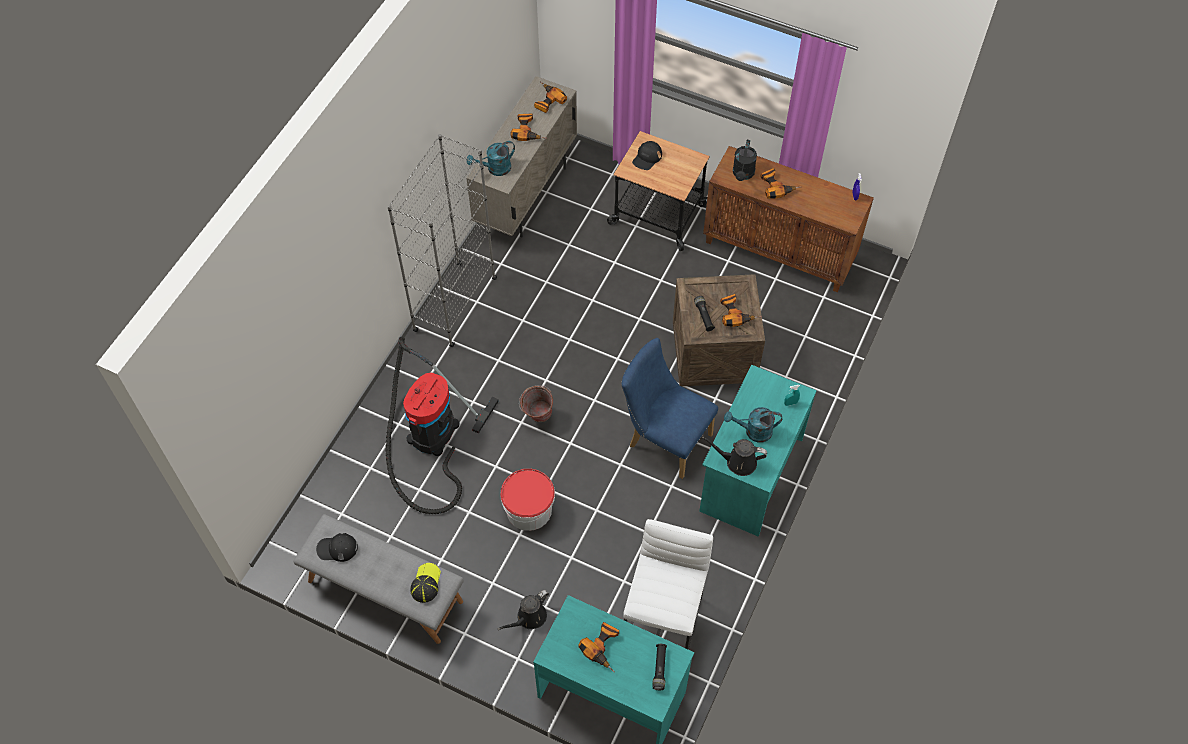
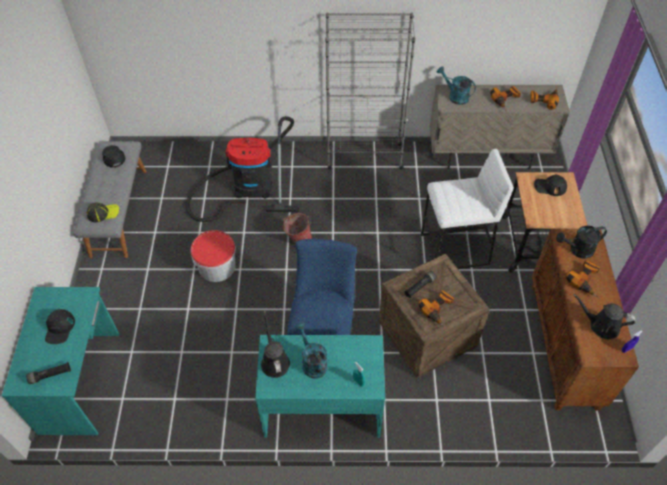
camera: 65 degrees right, 5 degrees down
(529, 618) = (127, 302): black watering can -> black watering can (601, 326)
(604, 647) = (59, 328): power drill -> black cap
(663, 625) = (152, 395): white stool -> white stool (455, 250)

